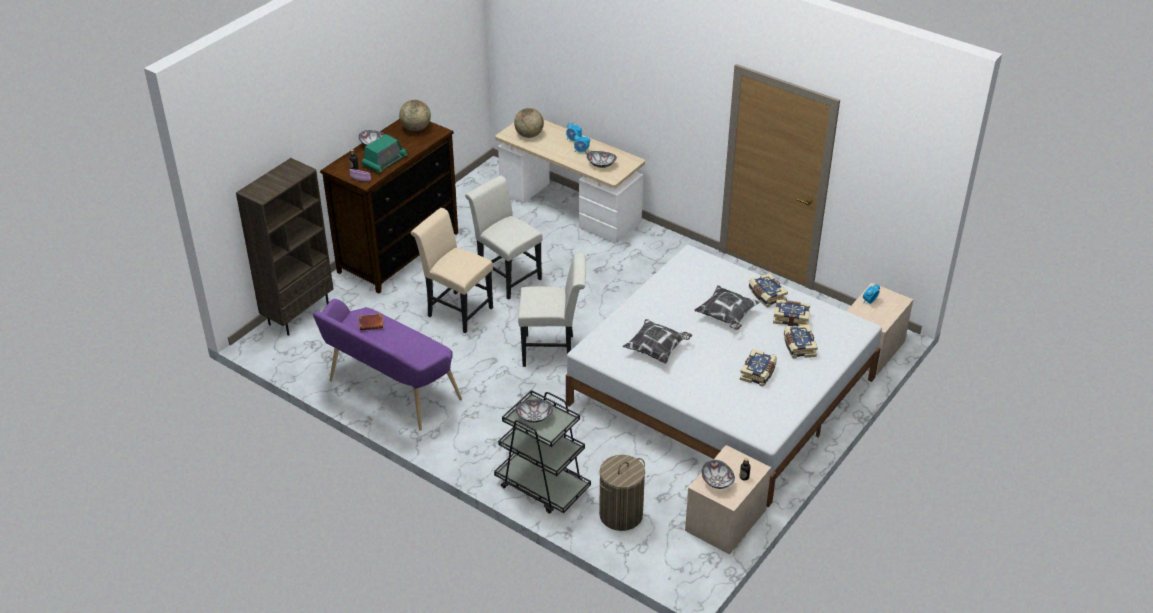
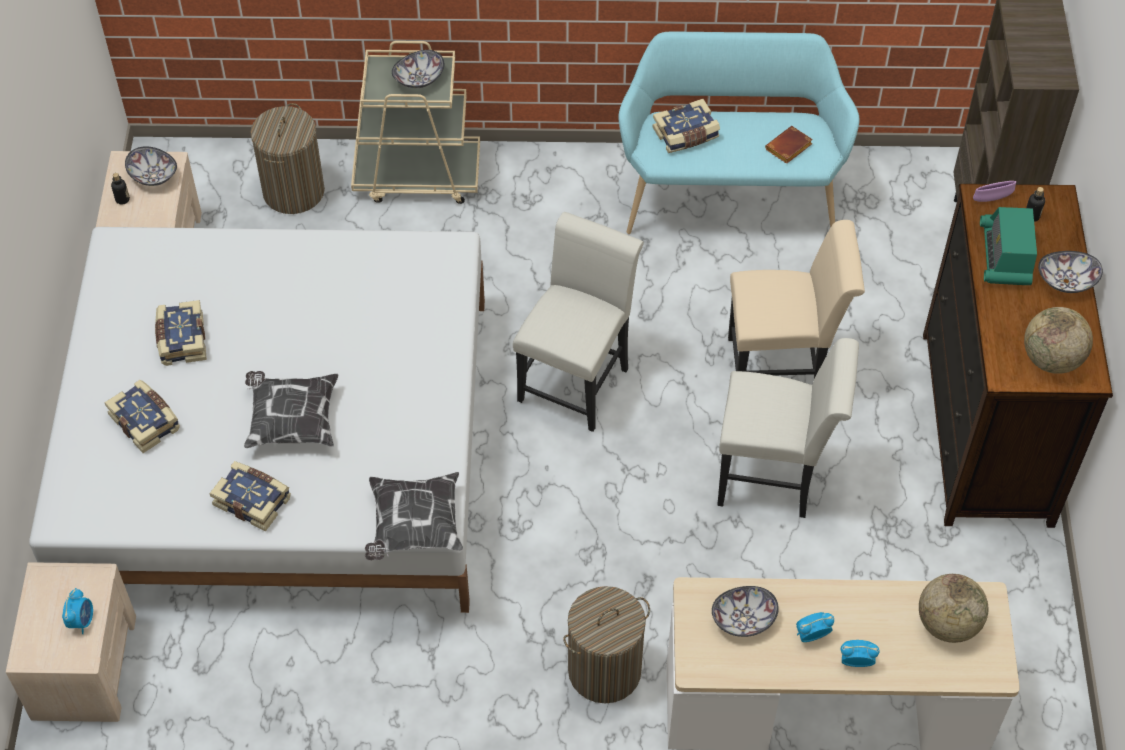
camera: 145 degrees right, 15 degrees up
(389, 392) = (729, 193): purple bench -> turquoise bench
(542, 486) = (418, 176): black cart -> beige cart
(553, 351) = (577, 378): white chair -> white chair turned 150 degrees clockwise
(643, 252) = (604, 670): none -> laundry basket
(657, 350) = (355, 302): pillow -> pillow (414, 527)
(791, 318) = (187, 474): book -> book (686, 135)

